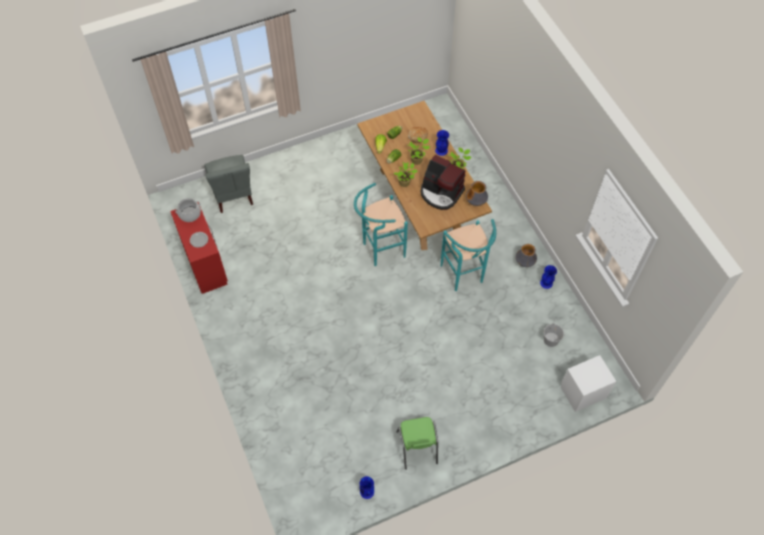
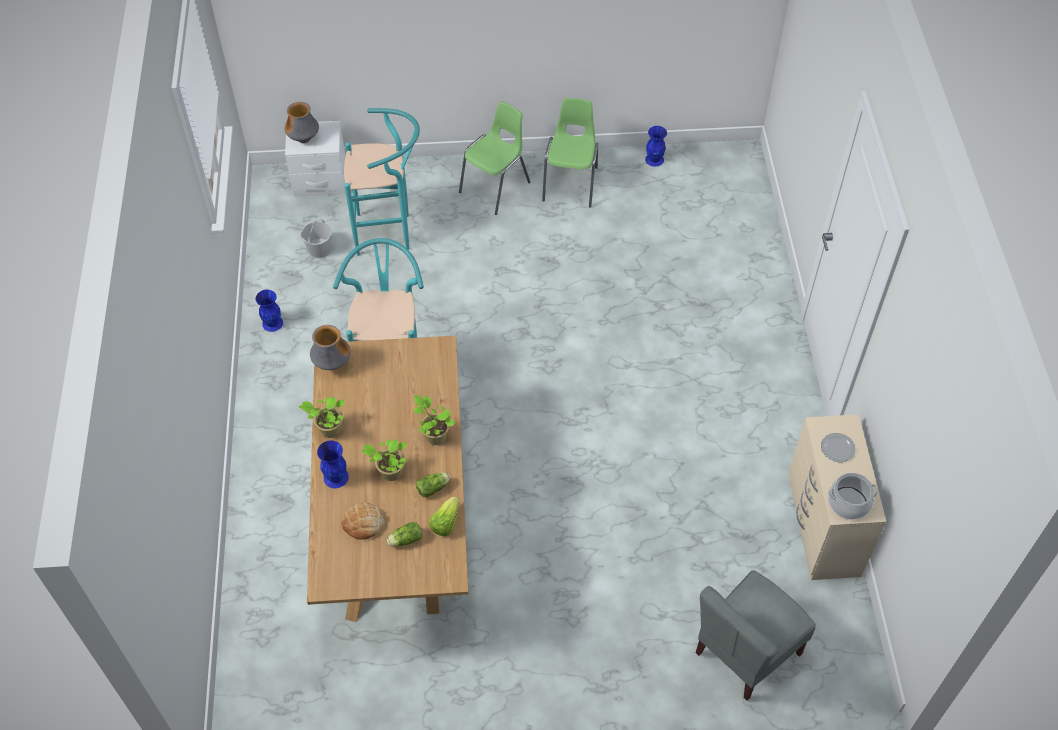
camera: 160 degrees left, 5 degrees down
(205, 263) = (822, 526): red dresser -> beige dresser
(233, 194) = (746, 652): grey chair -> grey chair turned 135 degrees counterclockwise
(379, 250) = (508, 454): turquoise stool -> turquoise stool (389, 233)
(441, 193) = (381, 398): coffee machine -> none
(466, 427) = (496, 187): none -> green chair
(524, 262) = (284, 362): vase -> vase (304, 139)

